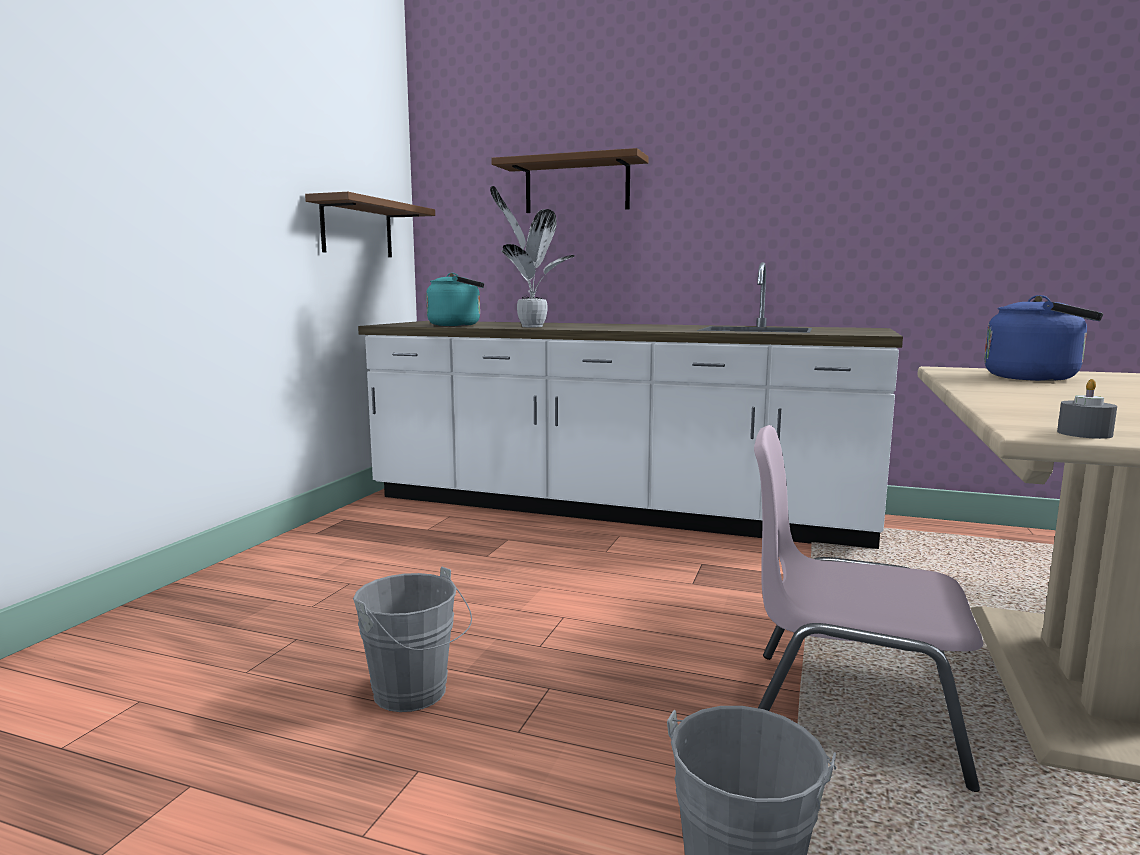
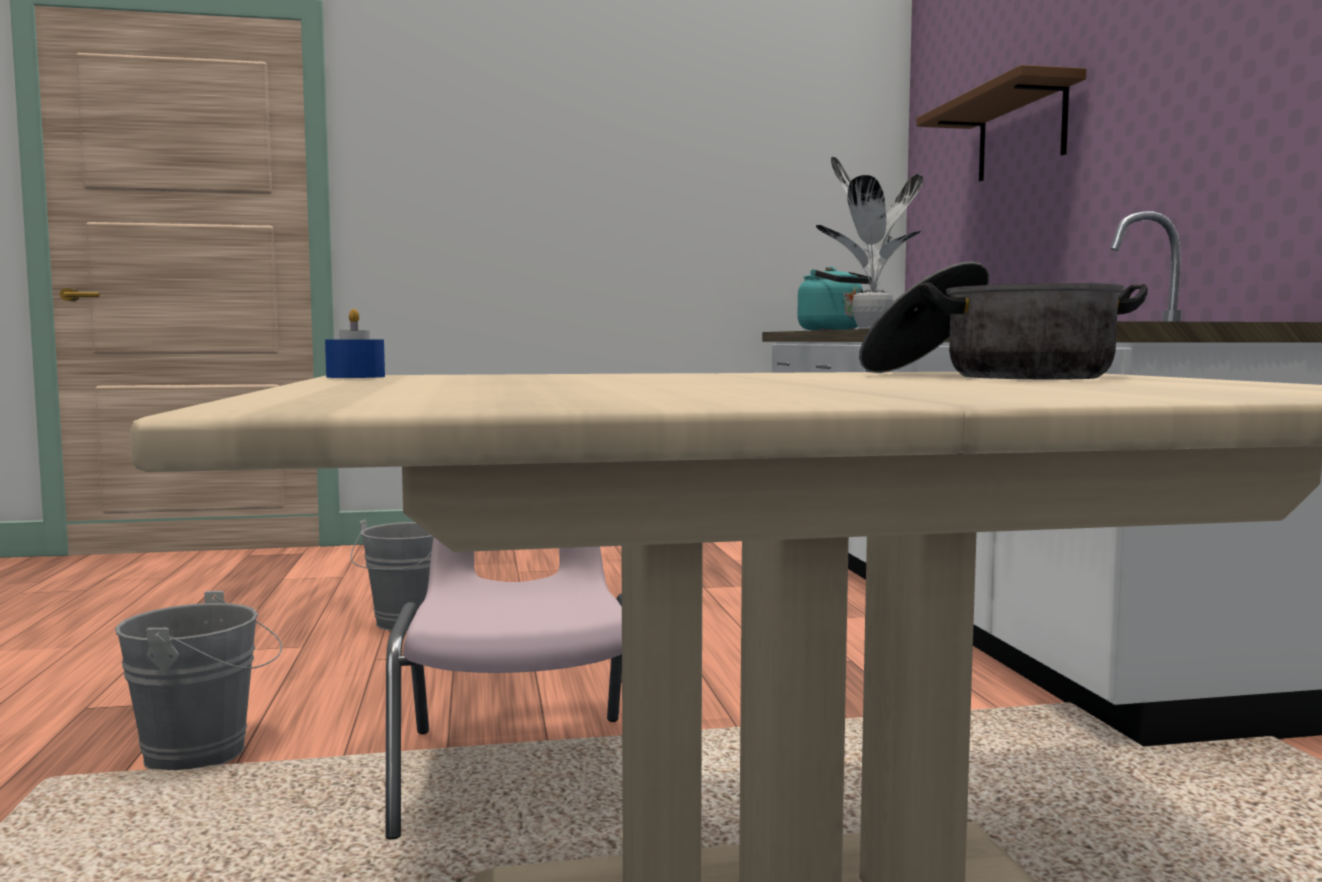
camera: 60 degrees right, 5 degrees down
(357, 229) = (791, 226): brown shelf -> none
(1037, 378) = (989, 376): blue kettle -> cooking pot
(1084, 434) = (355, 377): grey candle -> blue candle

